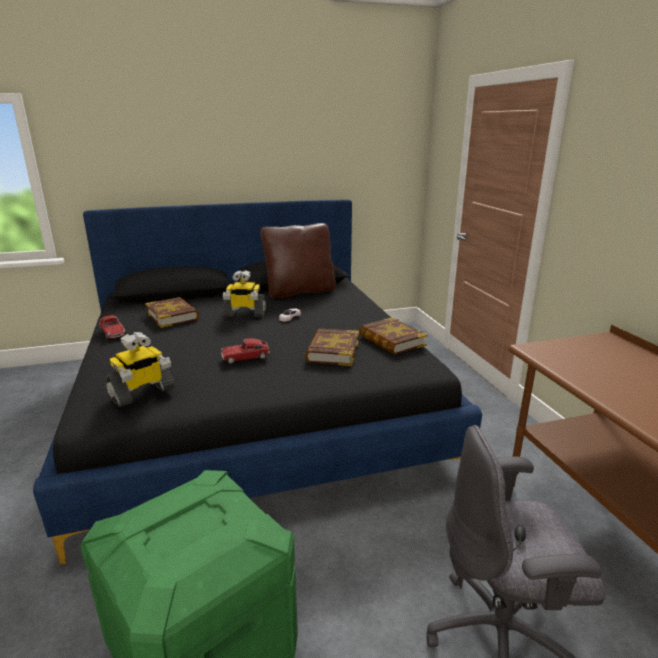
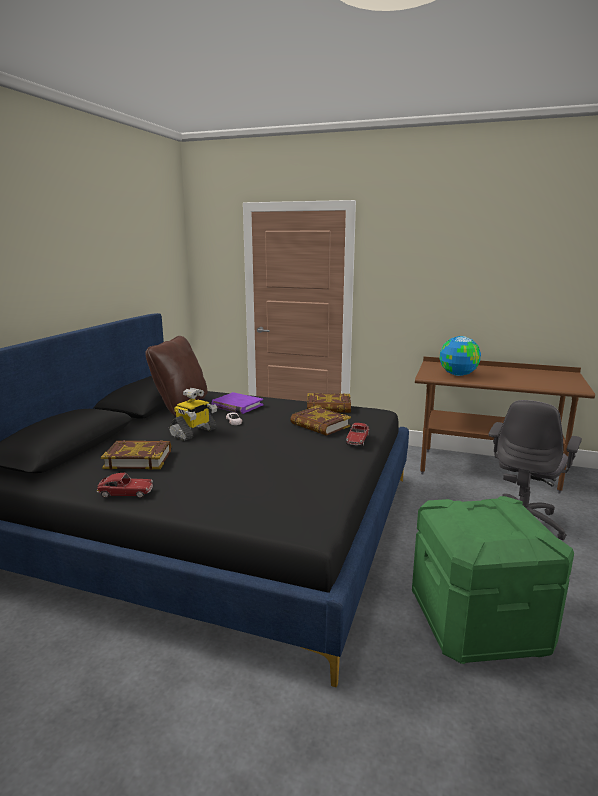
camera: 55 degrees left, 5 degrees down
(142, 393) = (305, 496): toy robot -> none
(245, 357) = (288, 450): toy car -> toy car (357, 440)
(330, 307) = (237, 405): none -> purple book
(591, 366) = (457, 374): none -> globe

